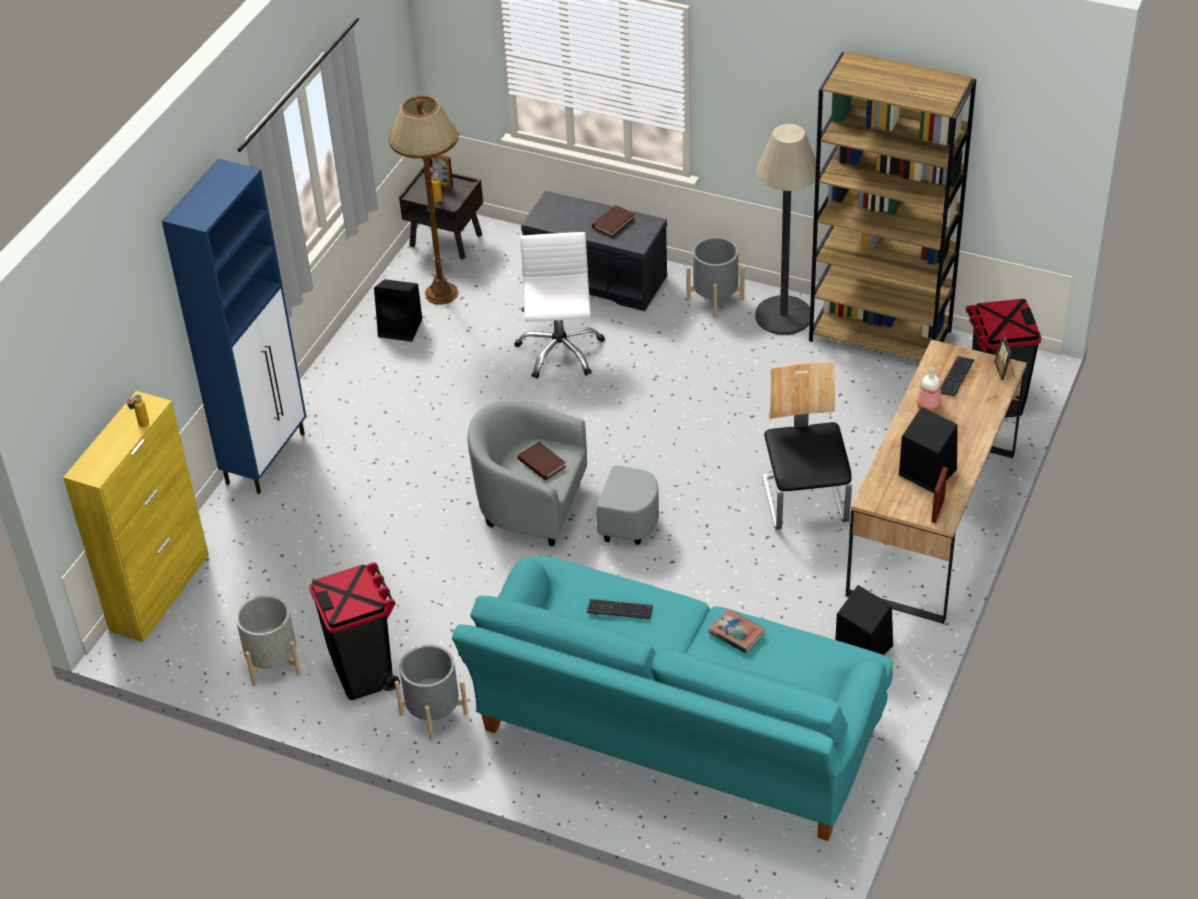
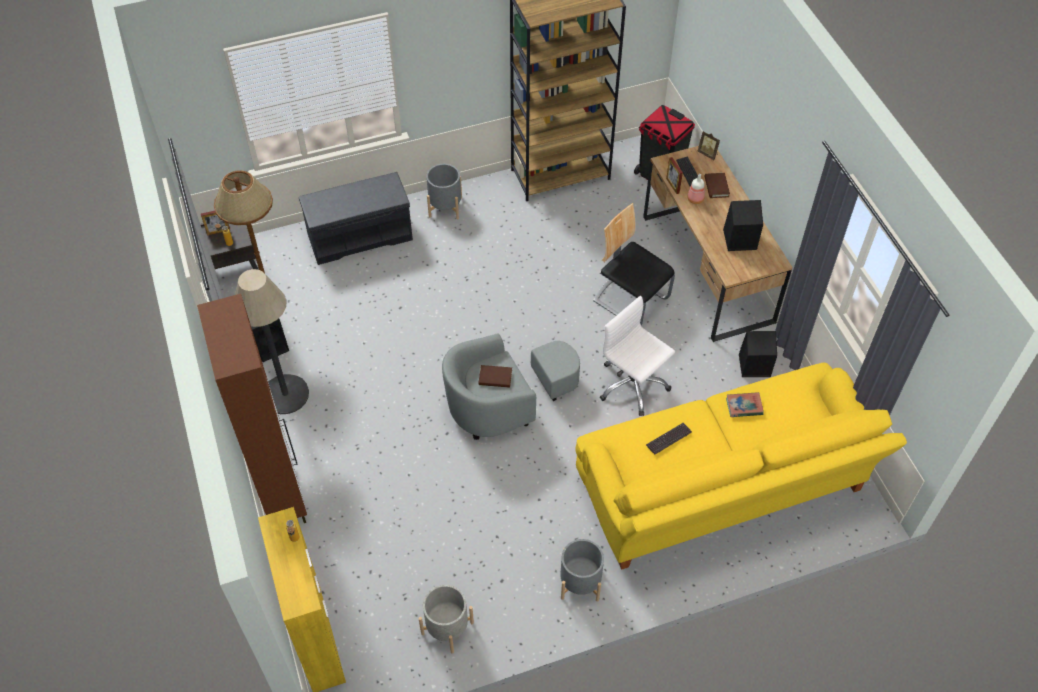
camera: 45 degrees left, 10 degrees up
(266, 457) = (282, 494): blue cabinet -> brown cabinet
(364, 672) = (510, 590): black trash can -> none
(559, 351) = (390, 298): white office chair -> white office chair (632, 385)
(613, 223) = (367, 193): brown book -> brown book (716, 187)
(676, 735) = (722, 490): turquoise sofa -> yellow sofa
(783, 316) = (495, 194): floor lamp -> floor lamp (285, 394)
(937, 510) = (770, 258): picture frame -> picture frame (672, 186)

